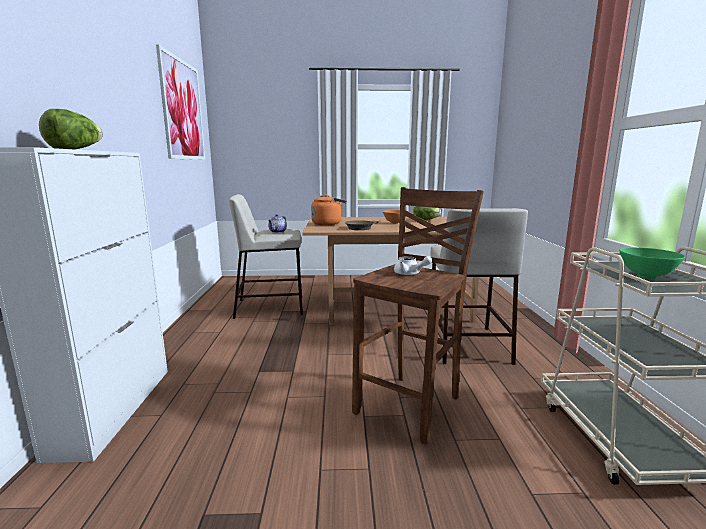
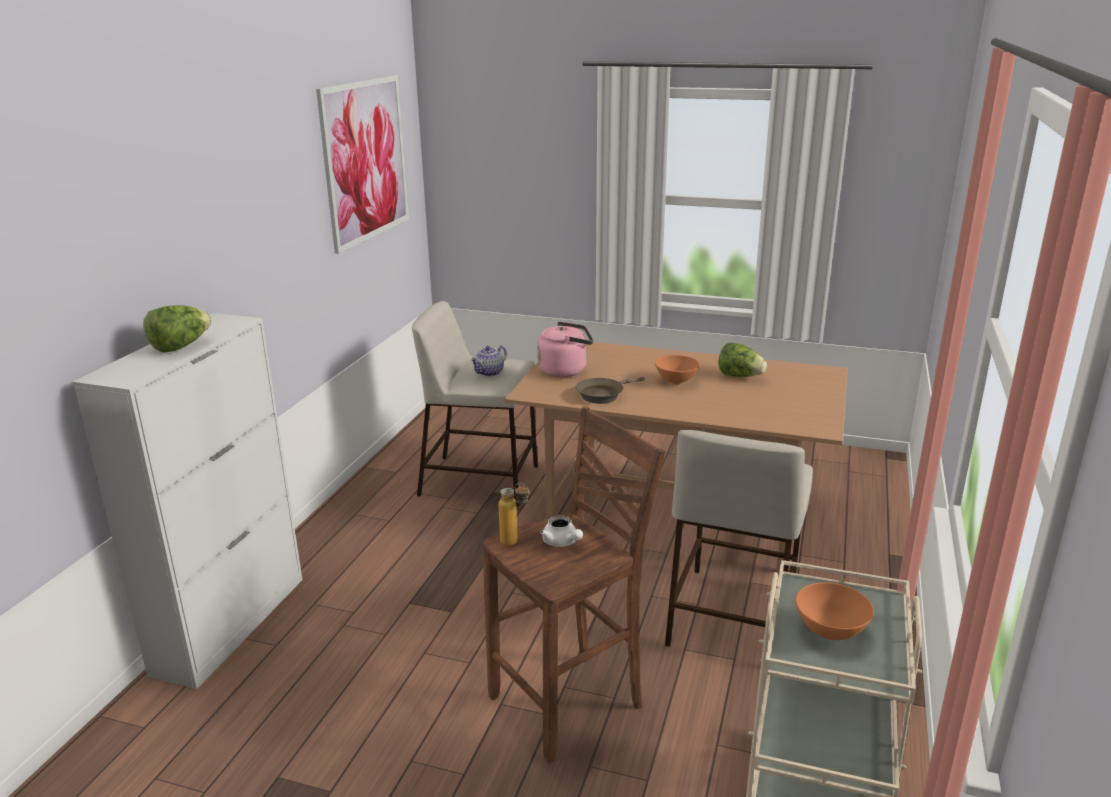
camera: 20 degrees right, 10 degrees up
(328, 223) = (565, 370): orange kettle -> pink kettle
(378, 277) = (515, 543): none -> bottle
(646, 276) = (830, 632): green bowl -> orange bowl

